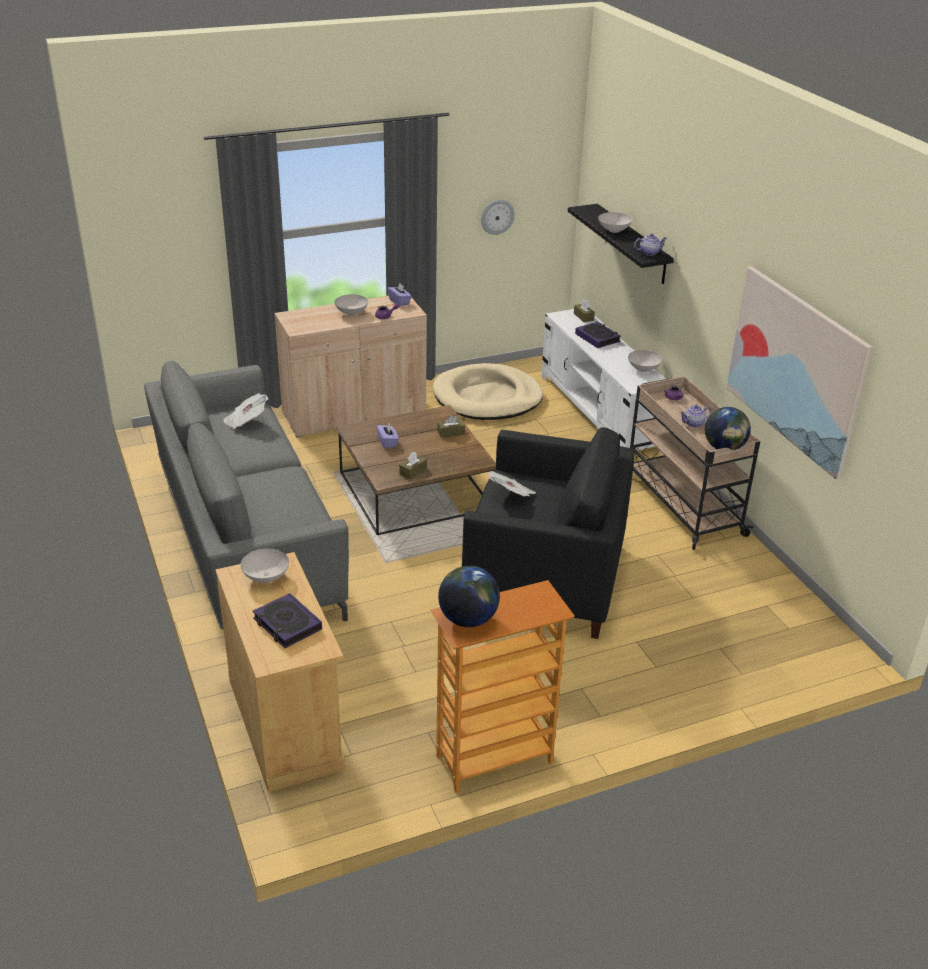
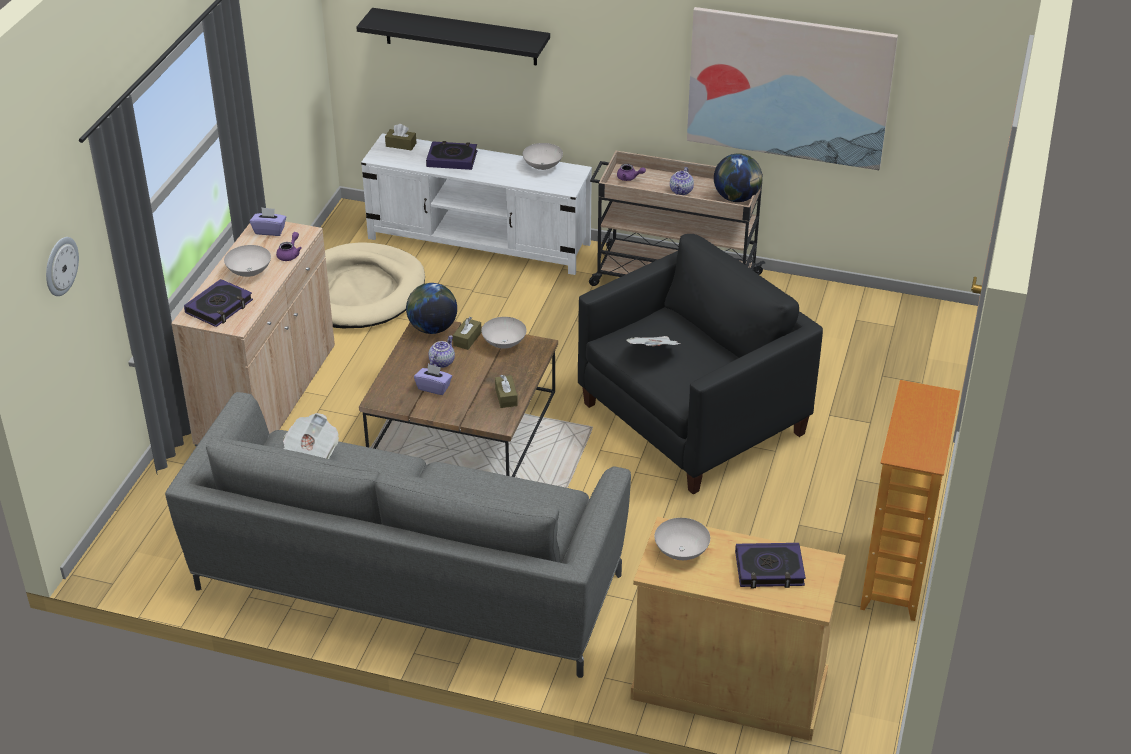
camera: 50 degrees left, 5 degrees up
(307, 319) = (219, 307): none -> book
(468, 619) = (913, 448): globe -> globe (432, 328)
(497, 216) = (278, 74): wall clock -> wall clock (60, 266)
(614, 231) = (448, 30): white bowl -> white bowl (505, 343)
(649, 252) = (521, 38): teapot -> teapot (441, 362)

